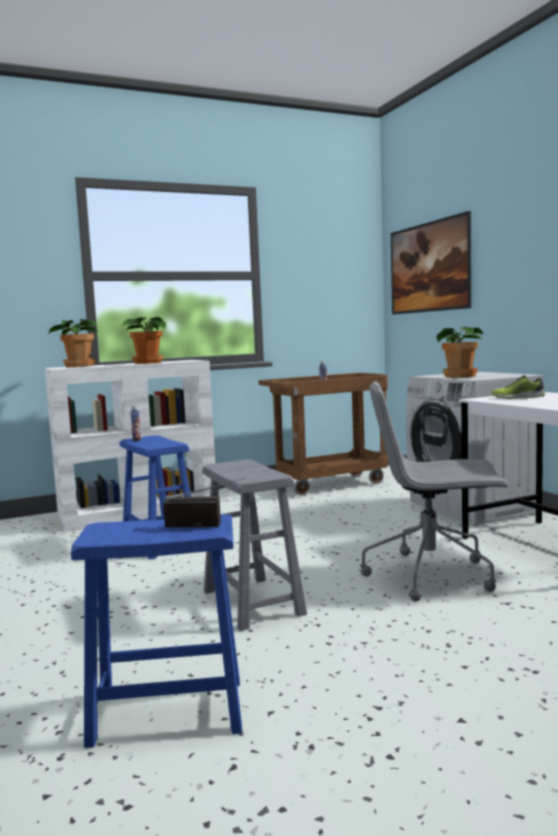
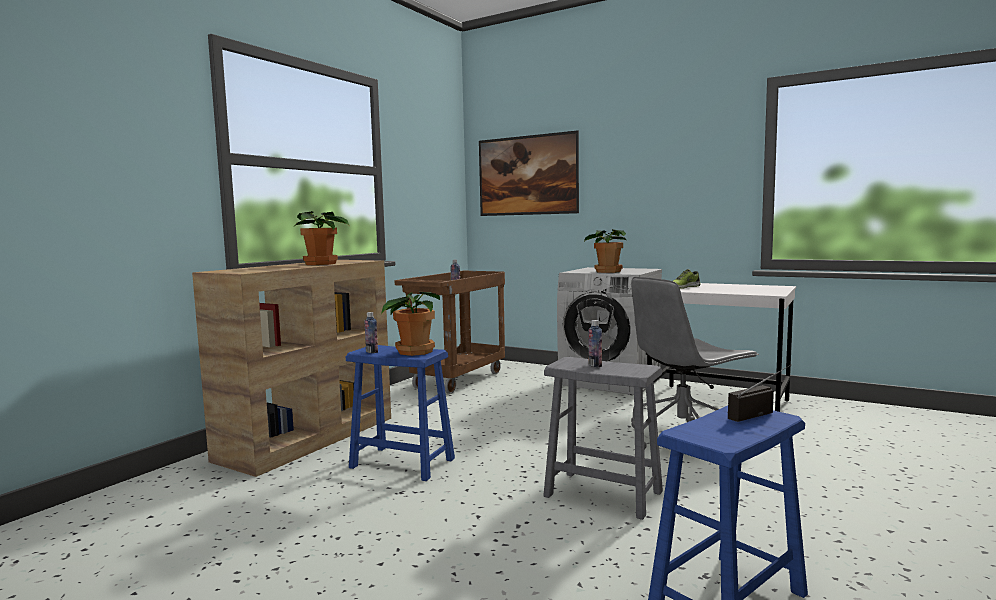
camera: 35 degrees left, 0 degrees up
(78, 366) = (244, 269): potted plant -> potted plant (413, 351)
(138, 512) = (307, 438): white bookcase -> brown bookcase
(242, 469) = (595, 365): none -> bottle

